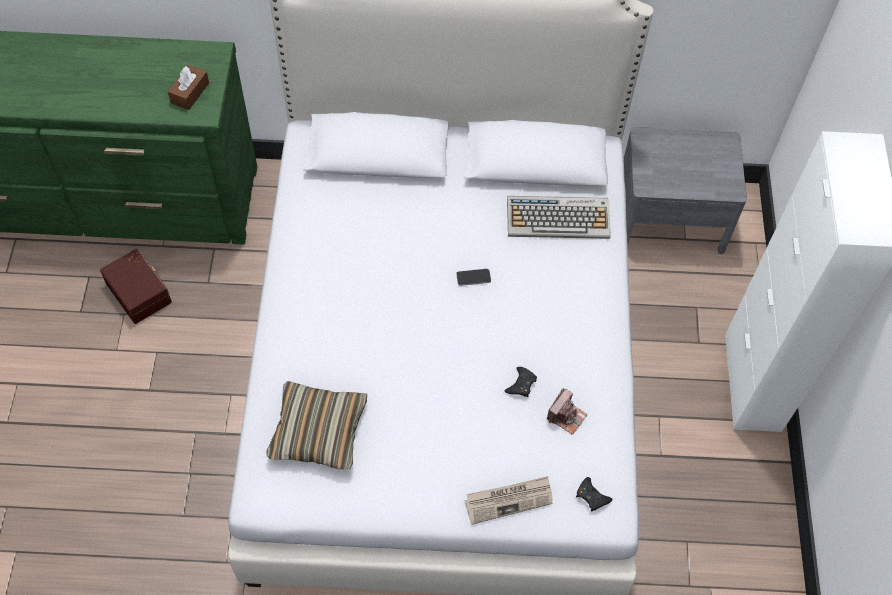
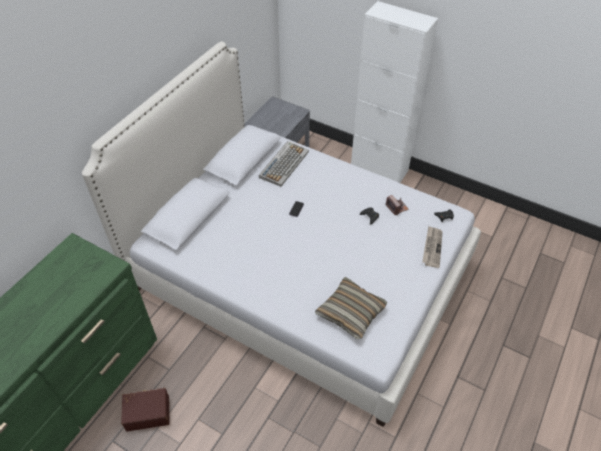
camera: 60 degrees left, 10 degrees down
(190, 93) = (91, 268): brown tissue box -> none

